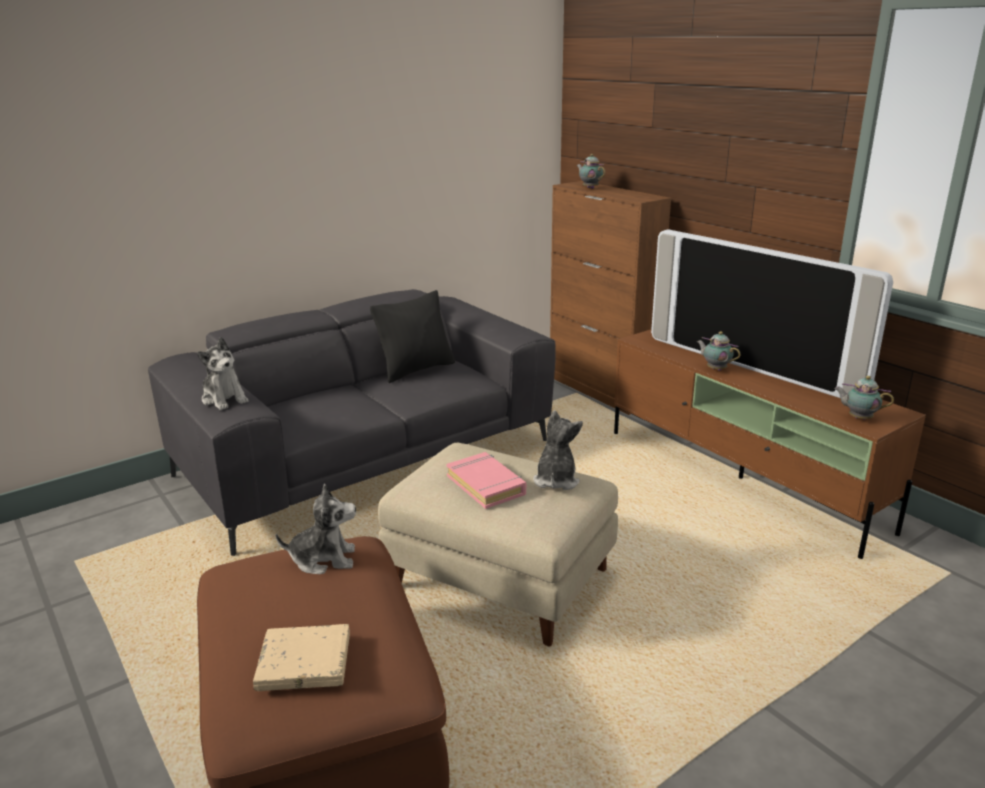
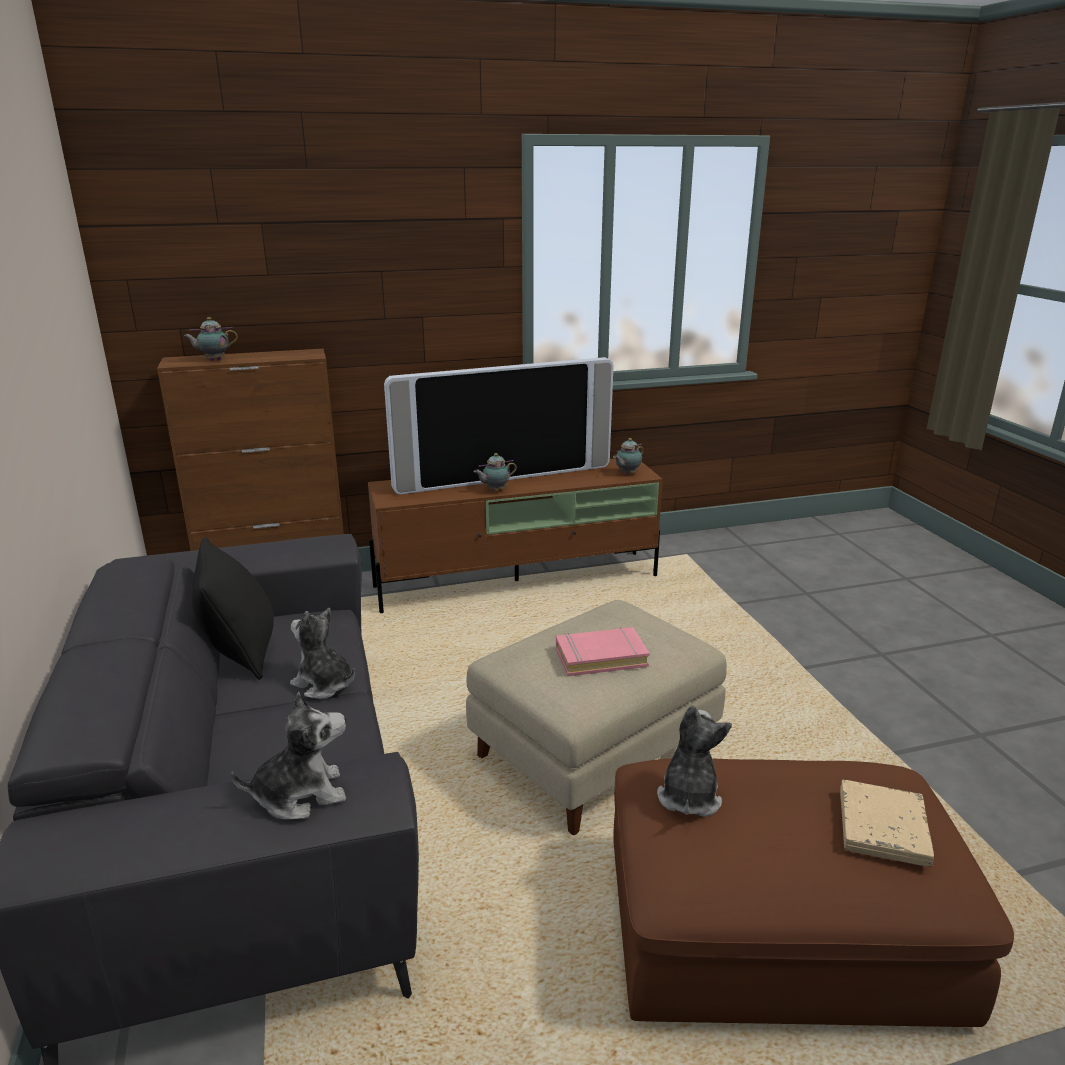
camera: 70 degrees left, 0 degrees up
(556, 480) = (611, 619): plush toy -> plush toy (324, 684)

